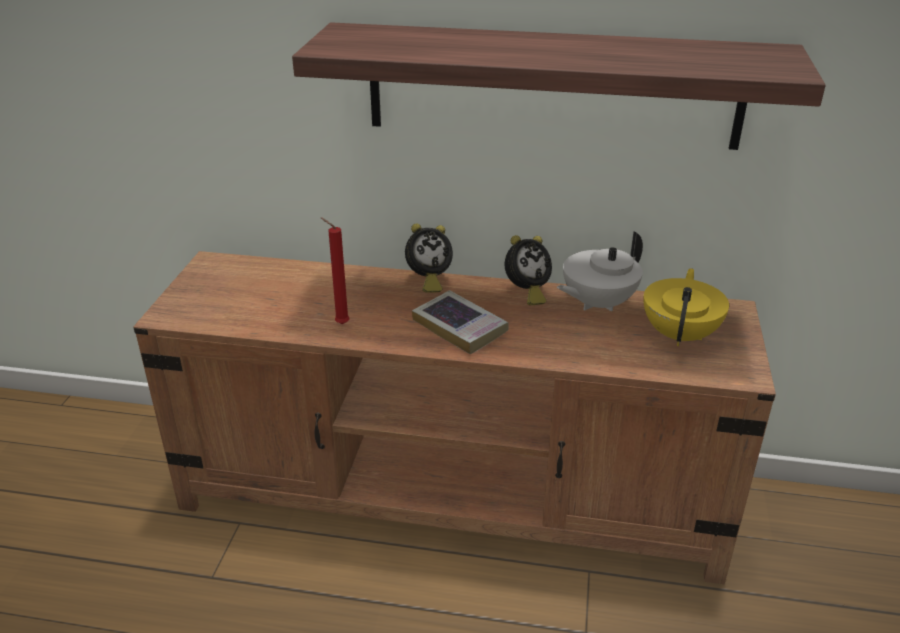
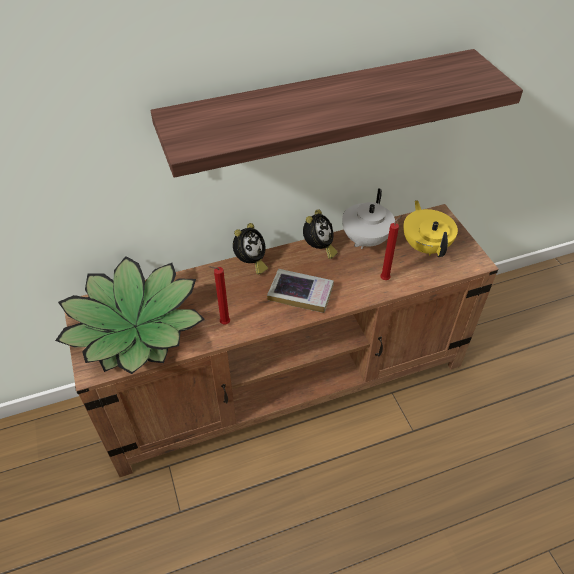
camera: 30 degrees left, 15 degrees up
(245, 295) = (136, 326): none -> potted plant
(588, 349) = (386, 278): none -> red candle

